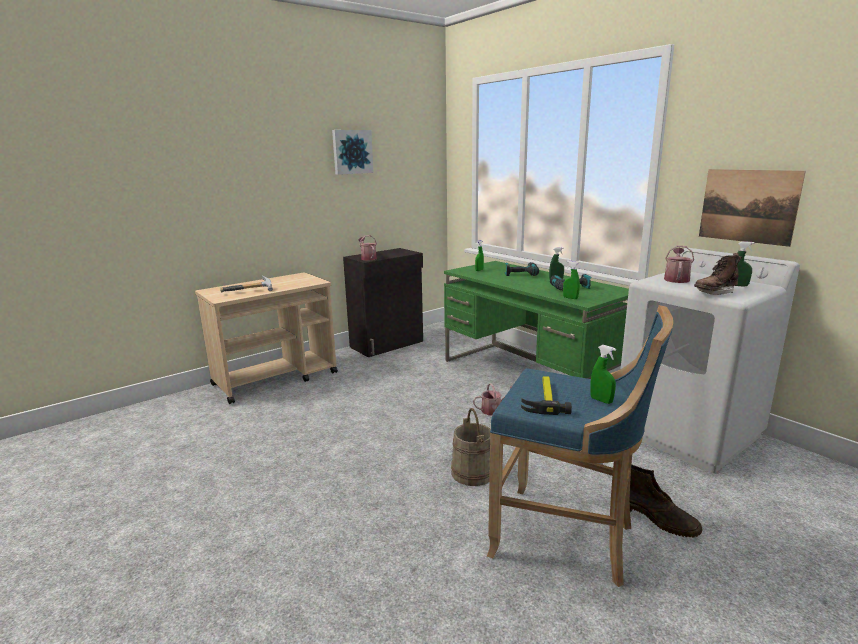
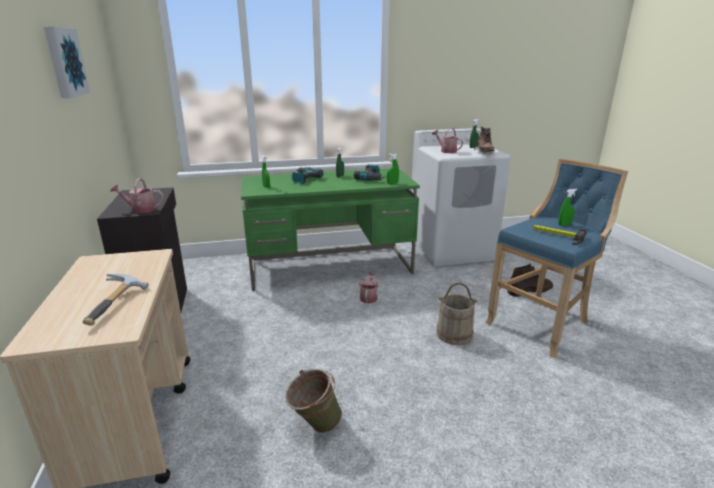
camera: 65 degrees left, 5 degrees up
(294, 434) = (314, 425): none -> green bucket
(748, 206) = (447, 97): picture -> none

